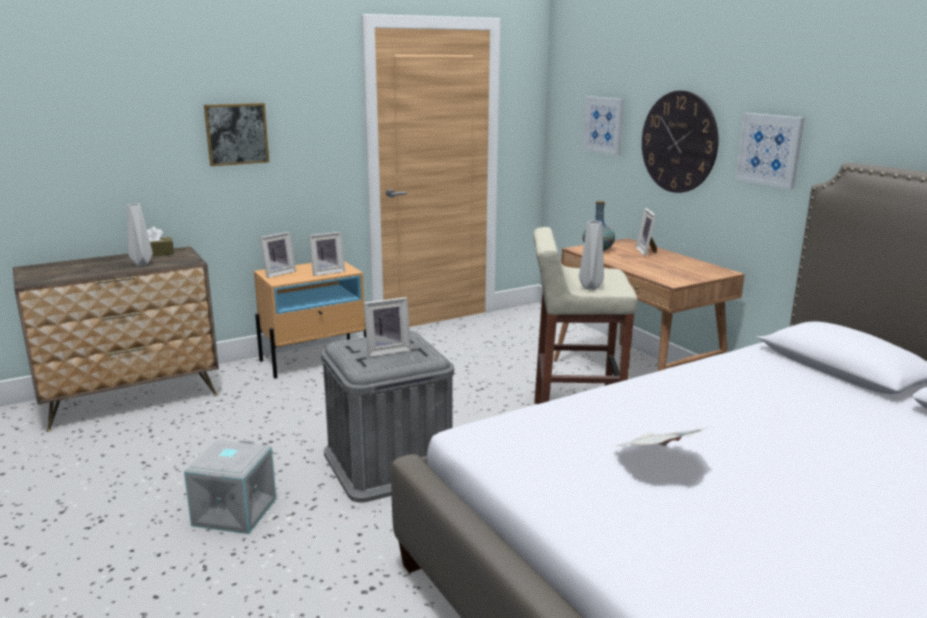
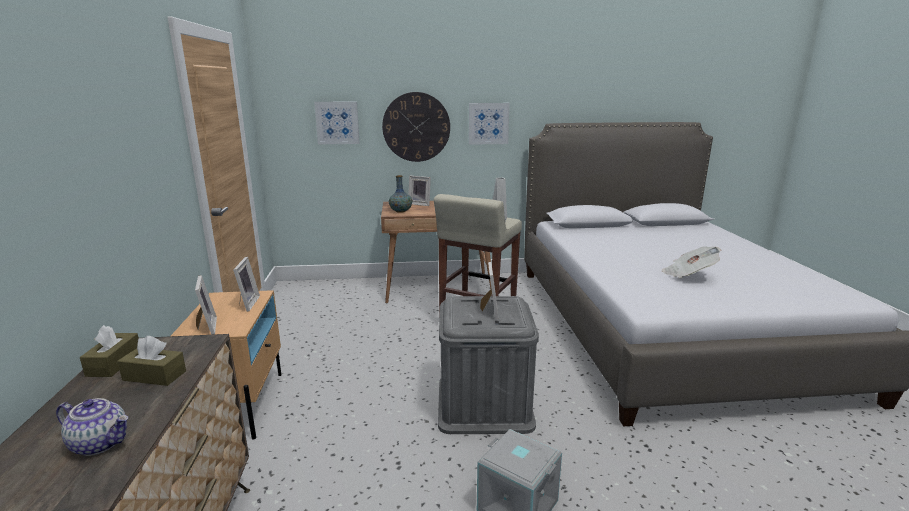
camera: 65 degrees left, 0 degrees up
(70, 273) = (101, 443): none -> teapot
(142, 264) = (154, 376): grey vase -> brown tissue box
(236, 134) = (116, 169): picture -> none

